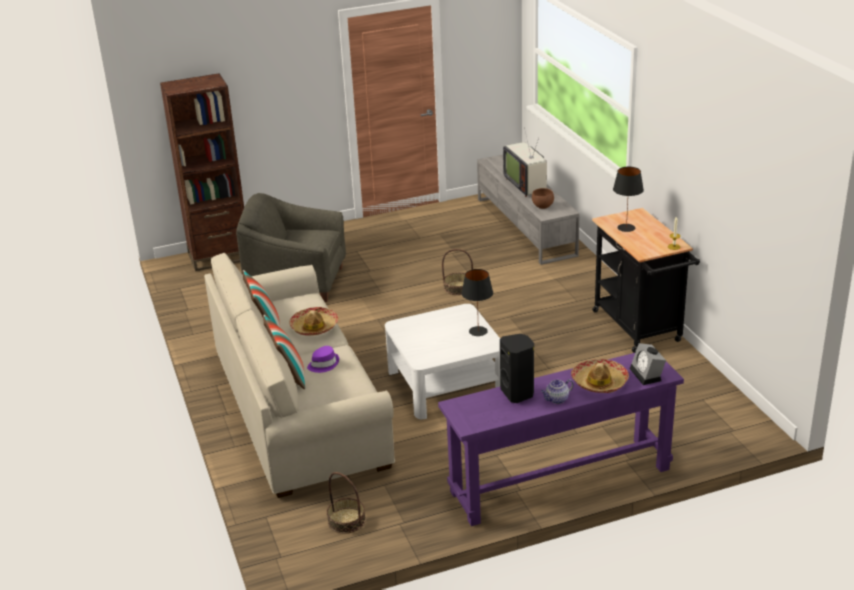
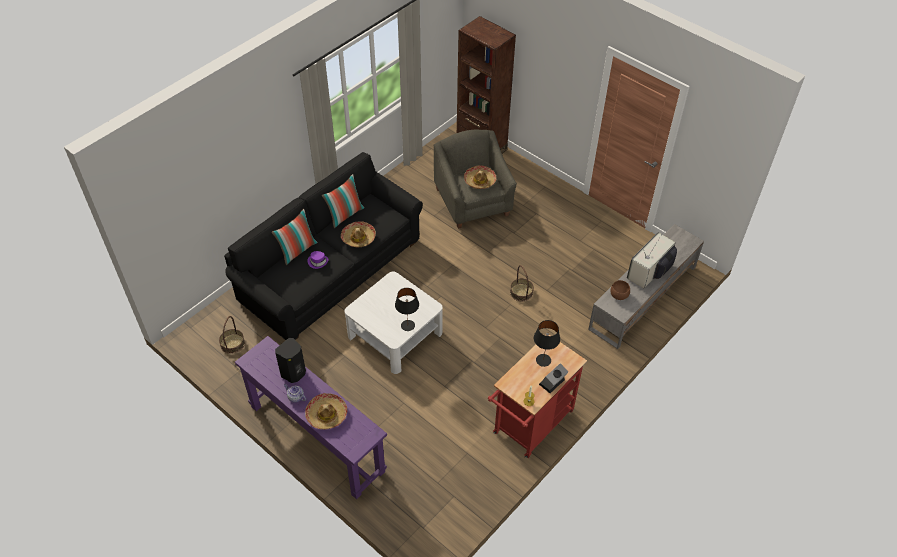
camera: 60 degrees right, 20 degrees up
(298, 407) = (330, 270): beige sofa -> black sofa
(307, 236) = (480, 181): none -> hat
(640, 329) = (530, 426): black cart -> red cart
(647, 375) = (348, 440): alarm clock -> alarm clock (552, 383)

